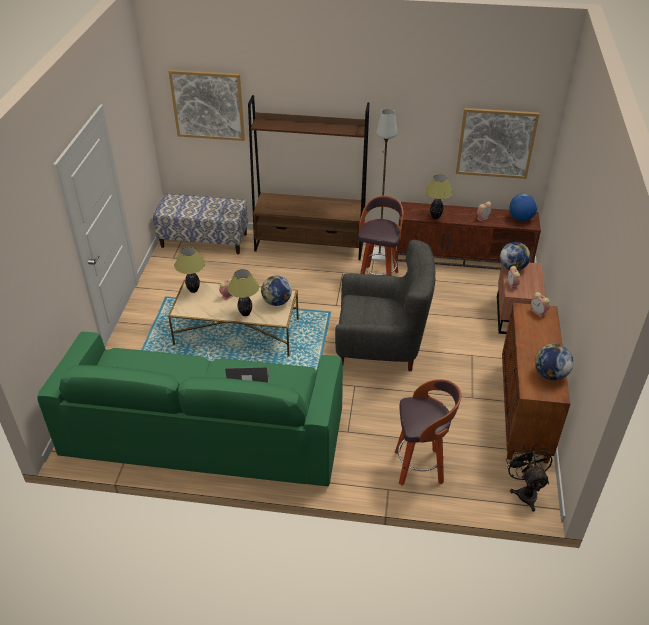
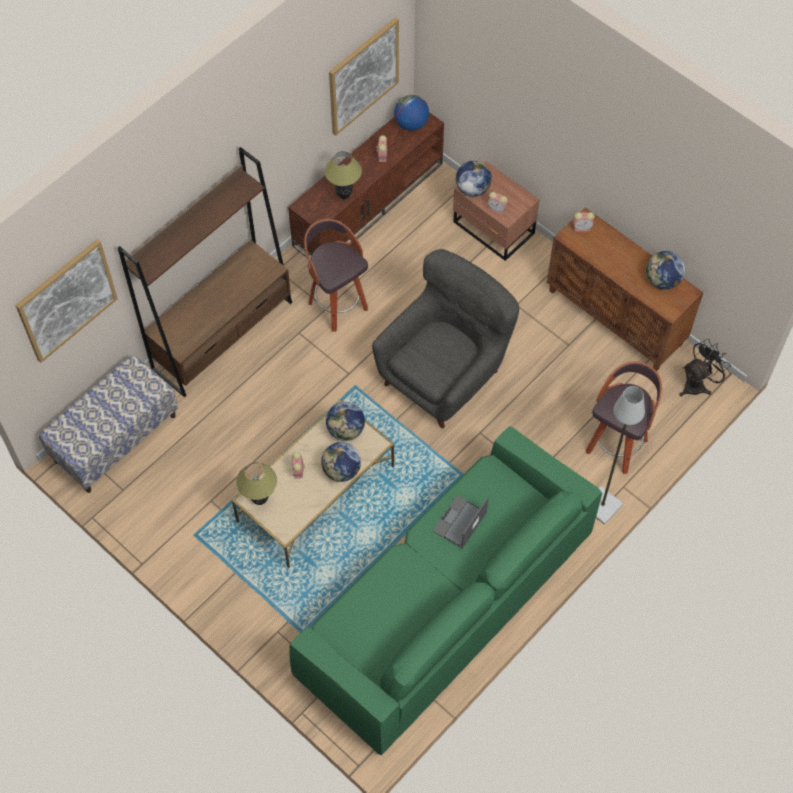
camera: 55 degrees left, 20 degrees up
(245, 314) = (341, 470): table lamp -> globe
(379, 255) = (299, 279): grey floor lamp -> grey floor lamp (602, 506)
(525, 492) = (698, 384): black fan -> black fan turned 120 degrees clockwise

